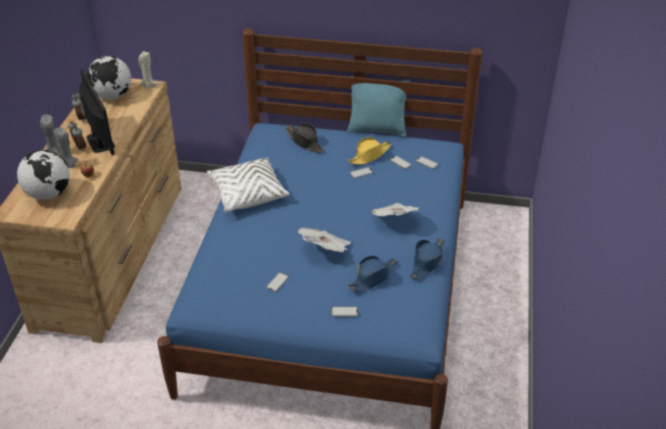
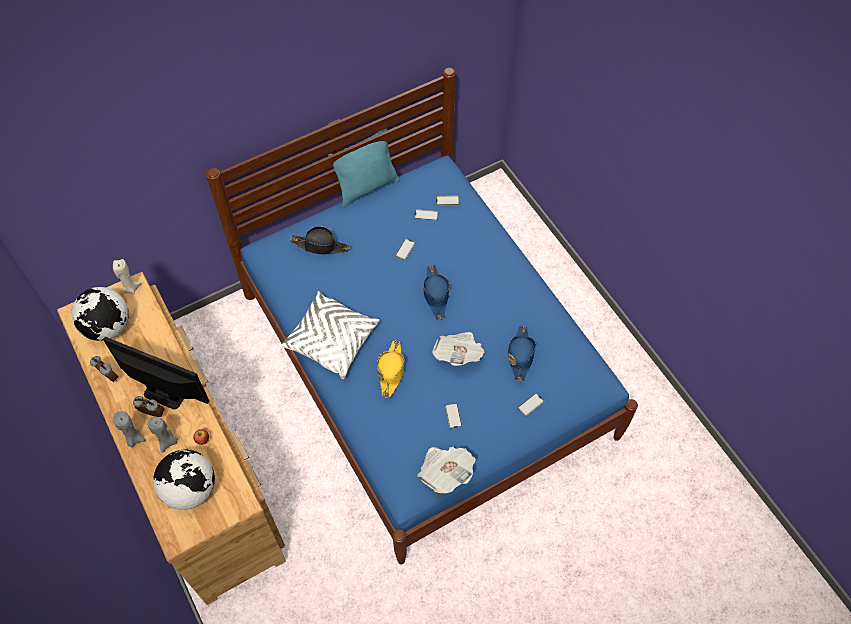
camera: 40 degrees left, 20 degrees up
(369, 155) = (393, 224): yellow hat -> yellow hat (391, 370)
(394, 220) = (481, 283): newspaper -> newspaper (445, 472)
(427, 262) = (545, 309): blue hat -> blue hat (435, 294)

